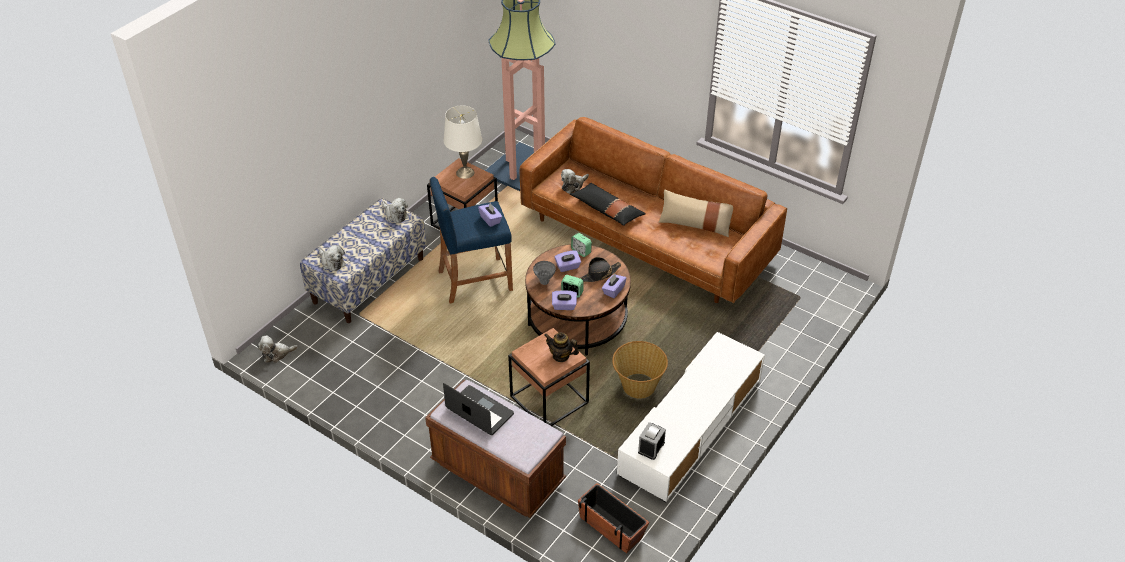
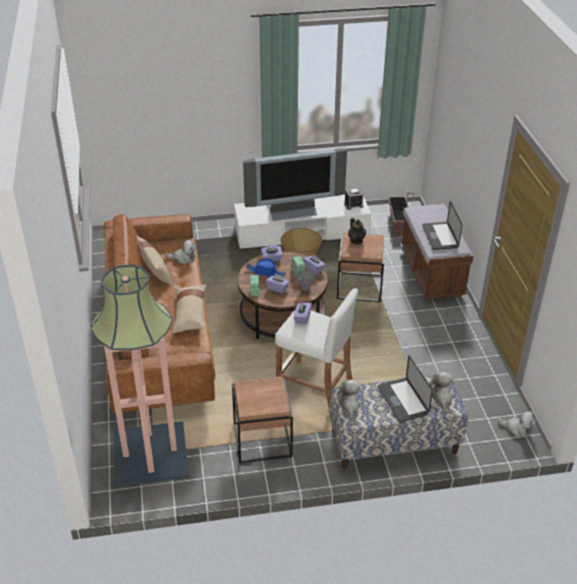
camera: 135 degrees left, 5 degrees down
(359, 241) = (403, 400): none -> laptop
(465, 172) = (253, 398): white table lamp -> none
(475, 280) = (314, 386): blue stool -> white stool
(573, 186) = (181, 348): plush toy -> plush toy (183, 258)
(599, 274) = (266, 272): black hat -> blue hat
(607, 210) = (190, 314): black pillow -> beige pillow
(696, 388) = (292, 211): none -> television

